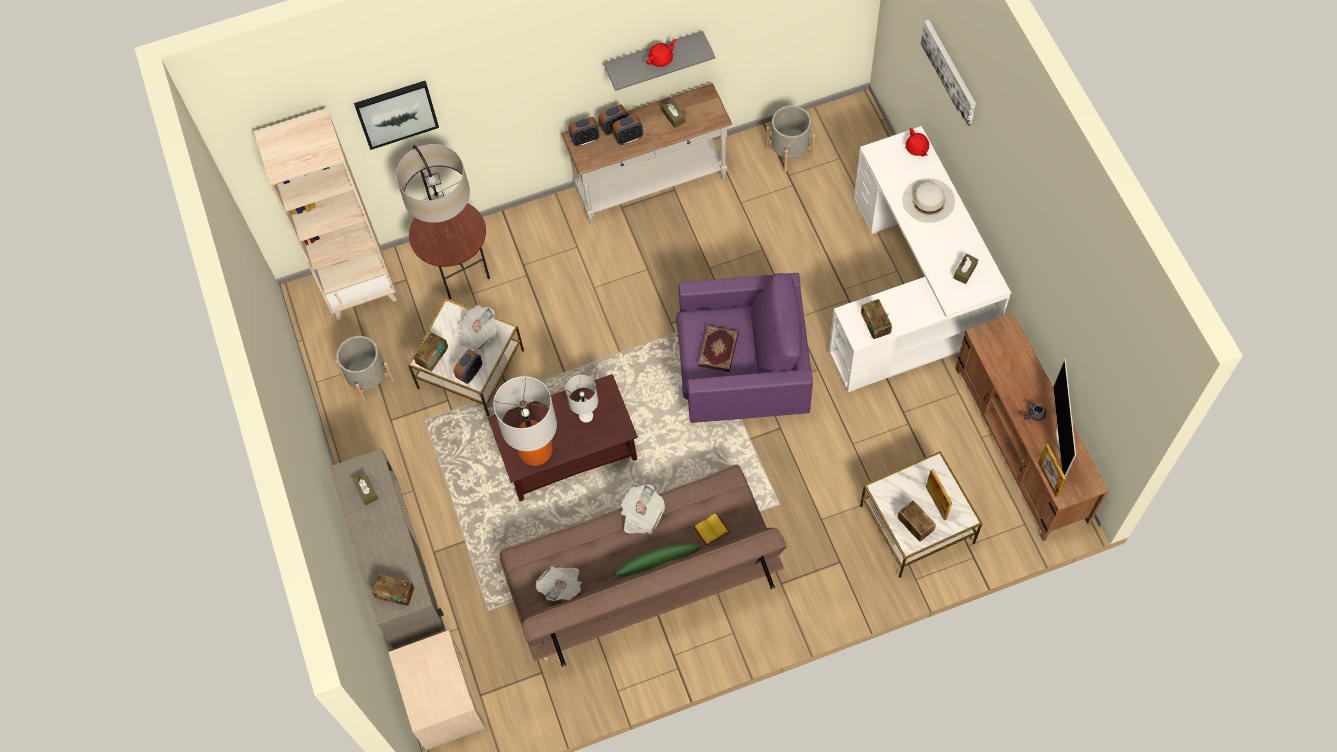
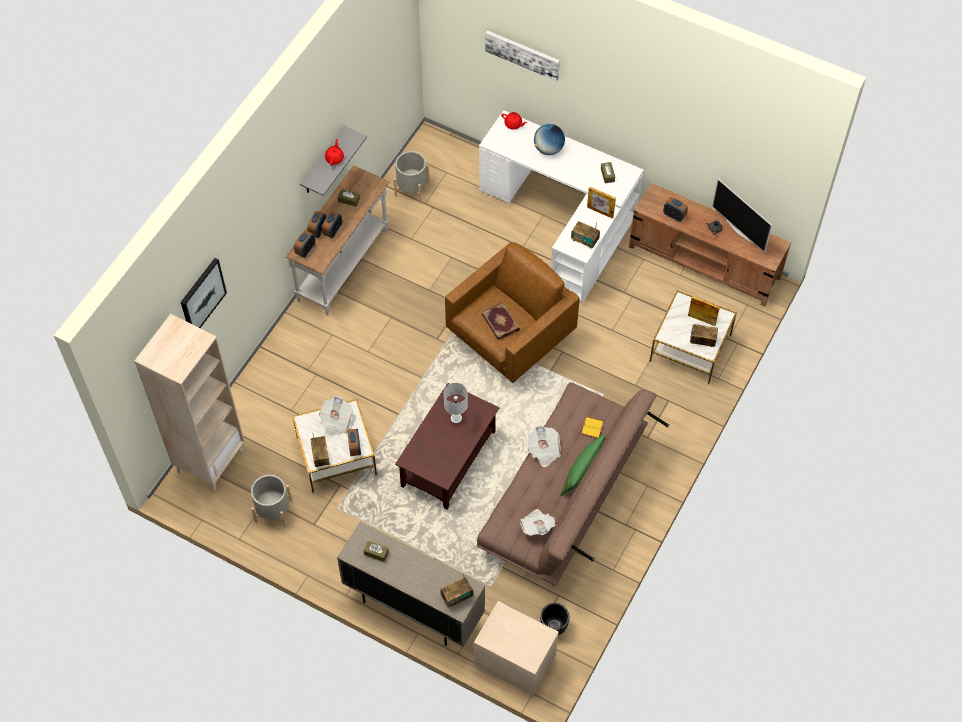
camera: 45 degrees left, 5 degrees down
(459, 271) = (268, 403): floor lamp -> none
(508, 699) = (554, 626): none -> black planter
(535, 450) = (444, 460): table lamp -> none
(742, 374) = (510, 337): purple armchair -> brown armchair
(928, 200) = (548, 149): white hat -> globe
(1003, 367) = (674, 216): none -> alarm clock
(1048, 479) = (754, 259): picture frame -> picture frame (600, 212)

